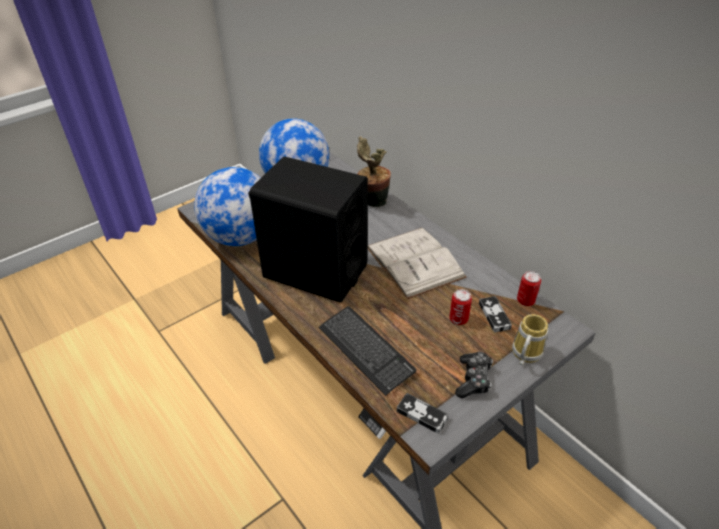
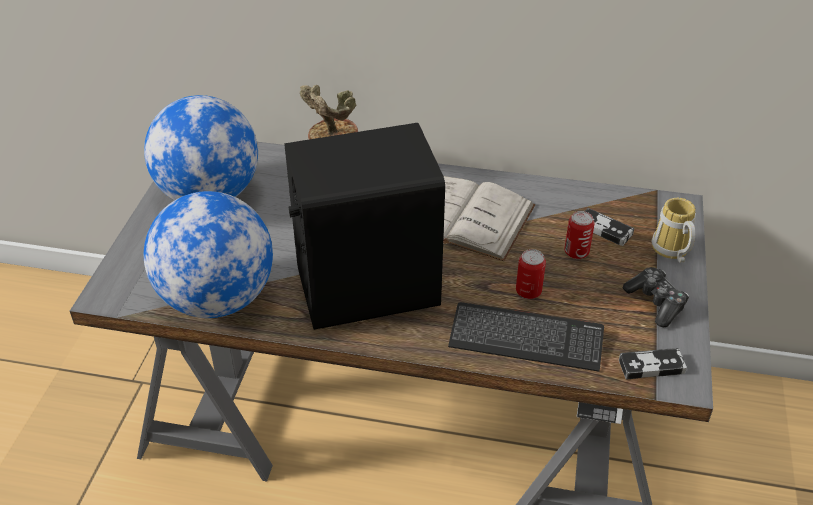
camera: 40 degrees left, 0 degrees up
(525, 301) = (614, 198): can -> can (528, 291)

